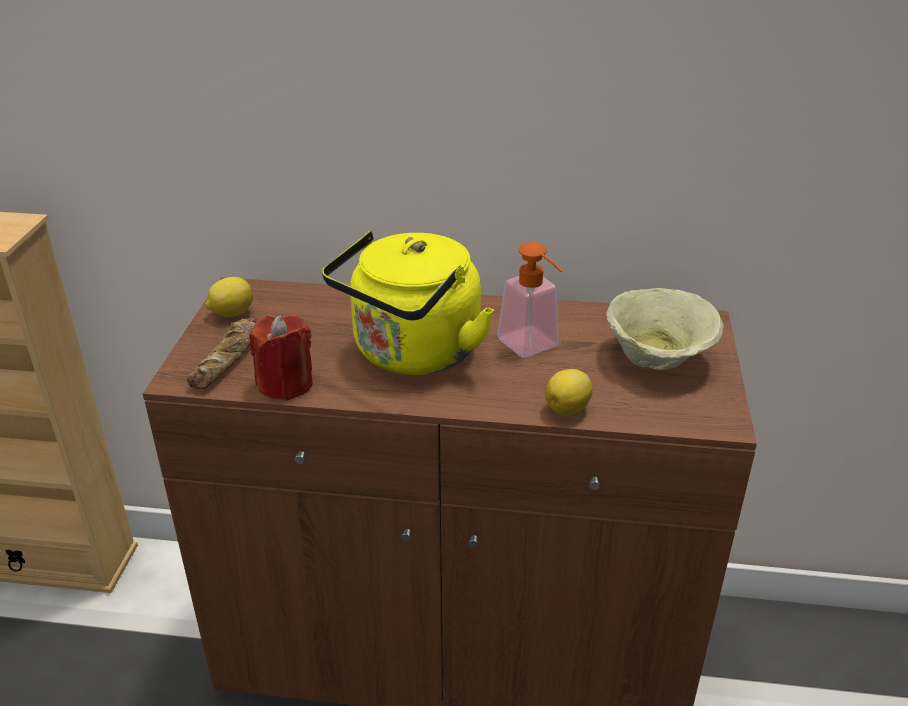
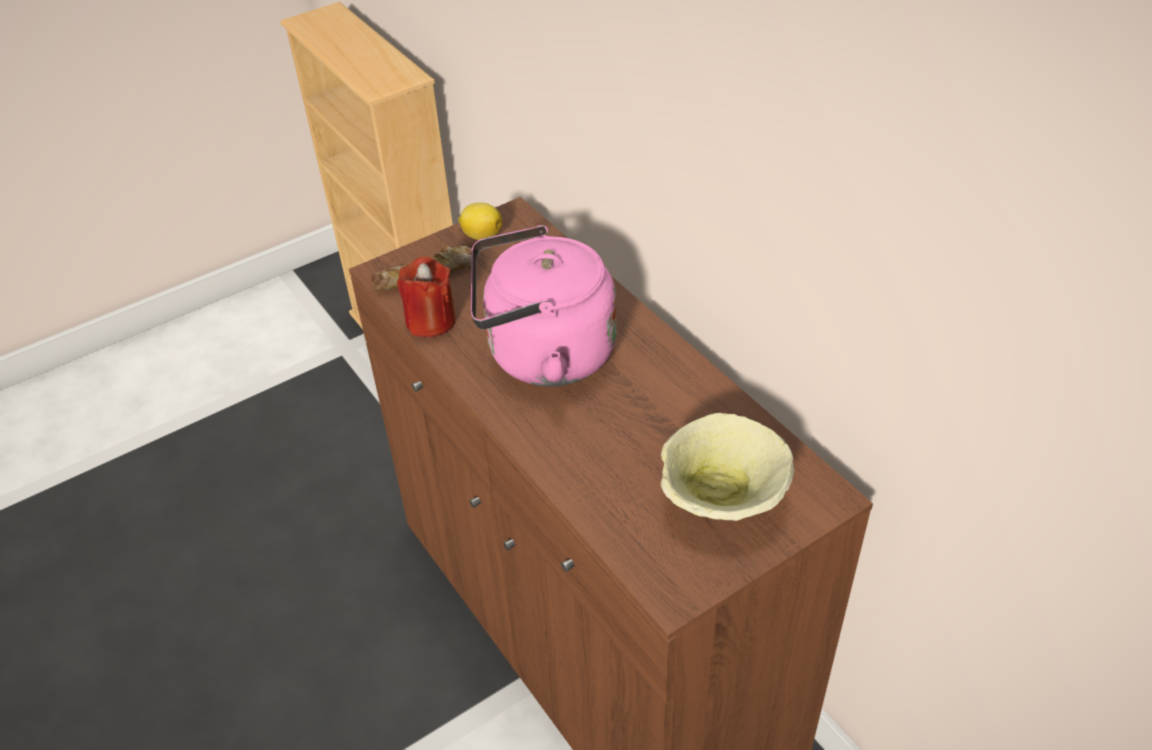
camera: 50 degrees right, 10 degrees up
(412, 354) = (543, 355): yellow kettle -> pink kettle
(533, 348) = (638, 414): soap dispenser -> none
(568, 409) = (576, 486): lemon -> none

